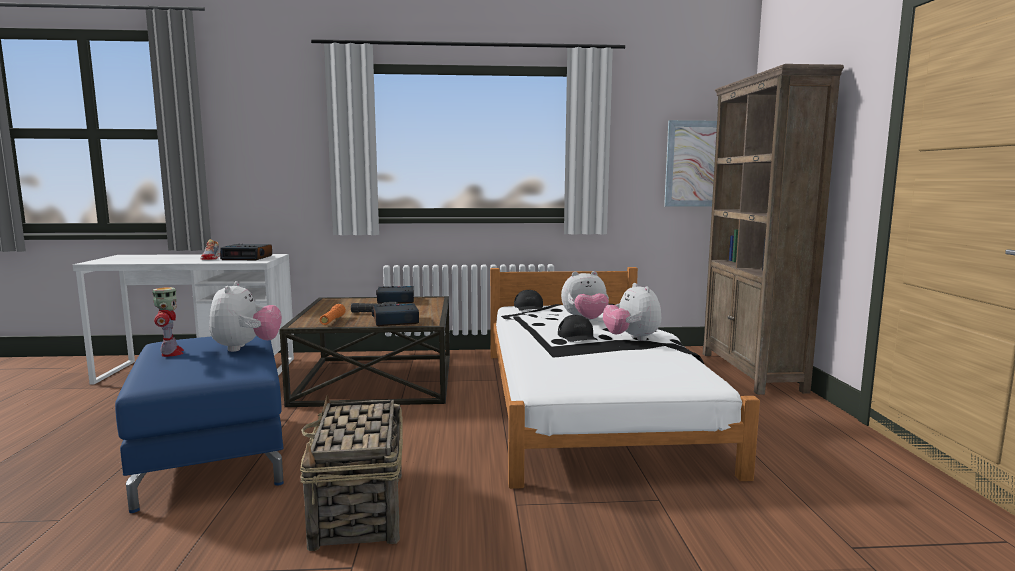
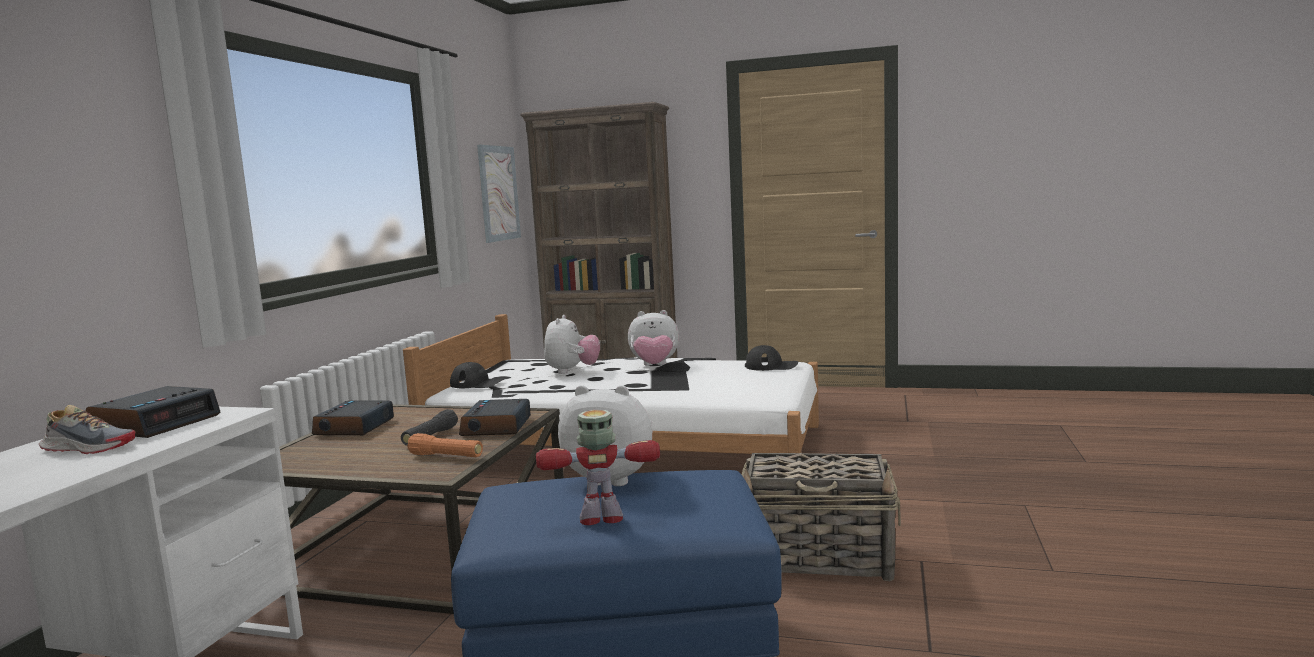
camera: 70 degrees left, 0 degrees up
(577, 336) = (629, 378): black cap -> black cap (771, 366)

